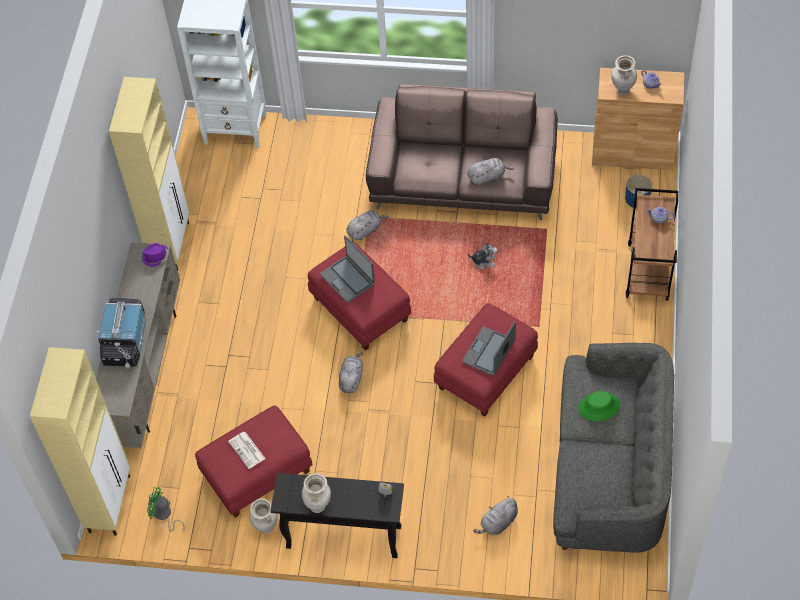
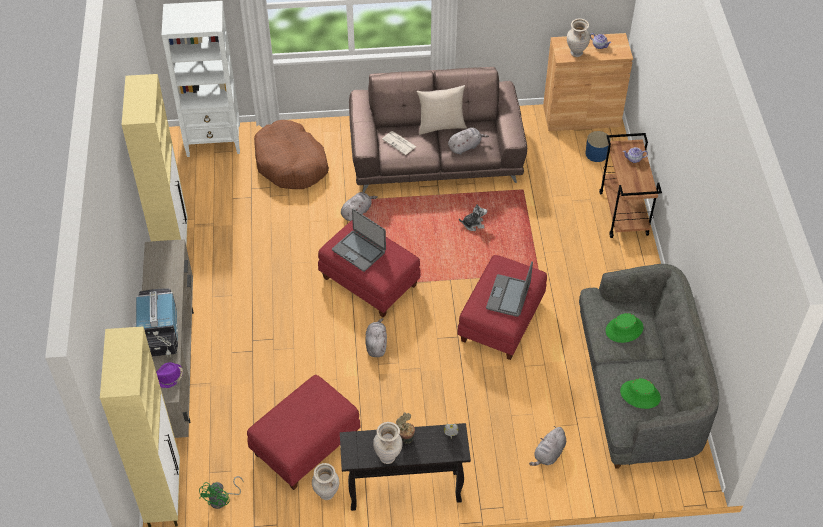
camera: 15 degrees left, 5 degrees down
(156, 257) = (172, 252): purple hat -> purple hat (169, 377)
(164, 516) = (222, 499): green fan -> green fan turned 75 degrees counterclockwise
(247, 450) = (299, 419): newspaper -> newspaper (399, 143)
(309, 166) = (291, 163): none -> brown dog bed
(340, 489) = (405, 437): none -> potted plant
(468, 149) = (441, 126): none -> beige pillow
(596, 480) = (640, 394): none -> green hat

